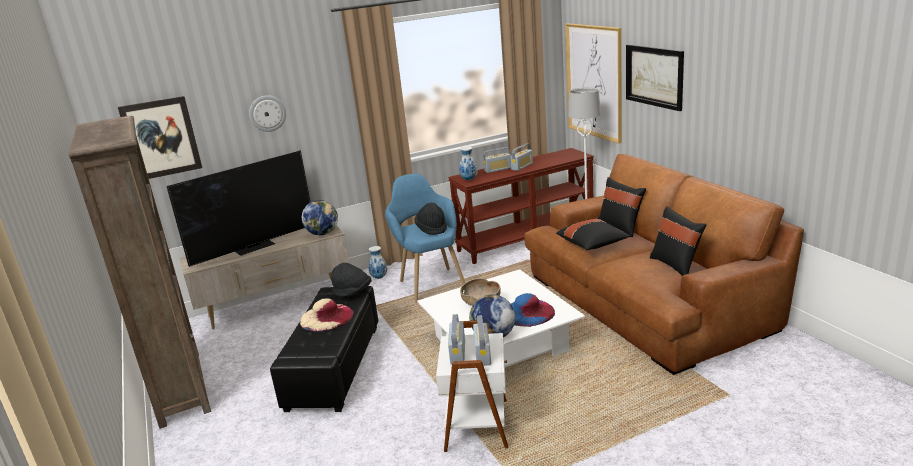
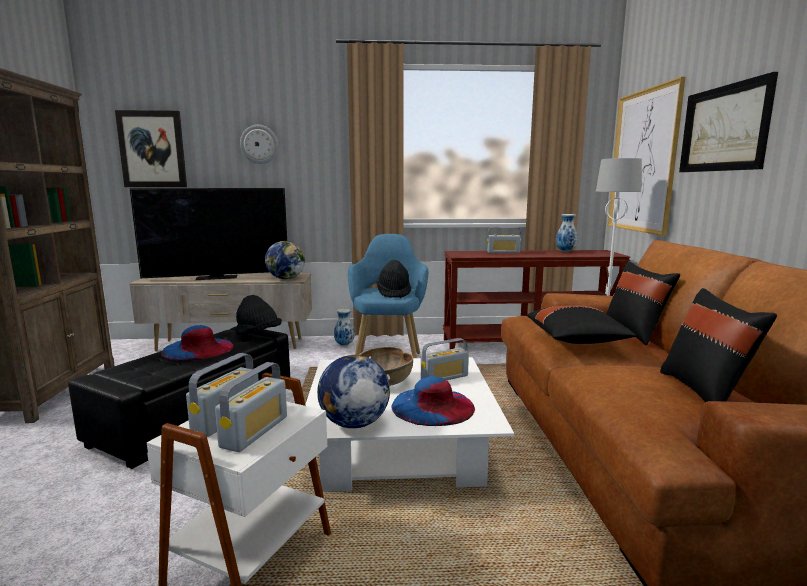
camera: 20 degrees right, 10 degrees down
(326, 317) = (198, 349): beige hat -> blue hat
(469, 179) = (462, 254): vase -> vase (565, 251)
(522, 166) = (533, 253): radio -> radio (444, 377)

